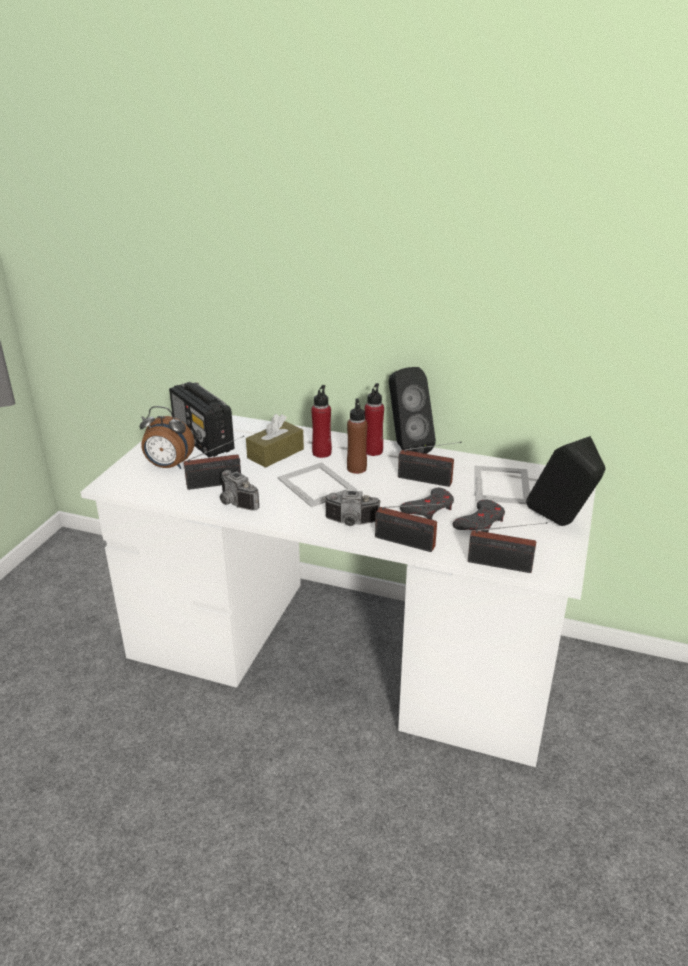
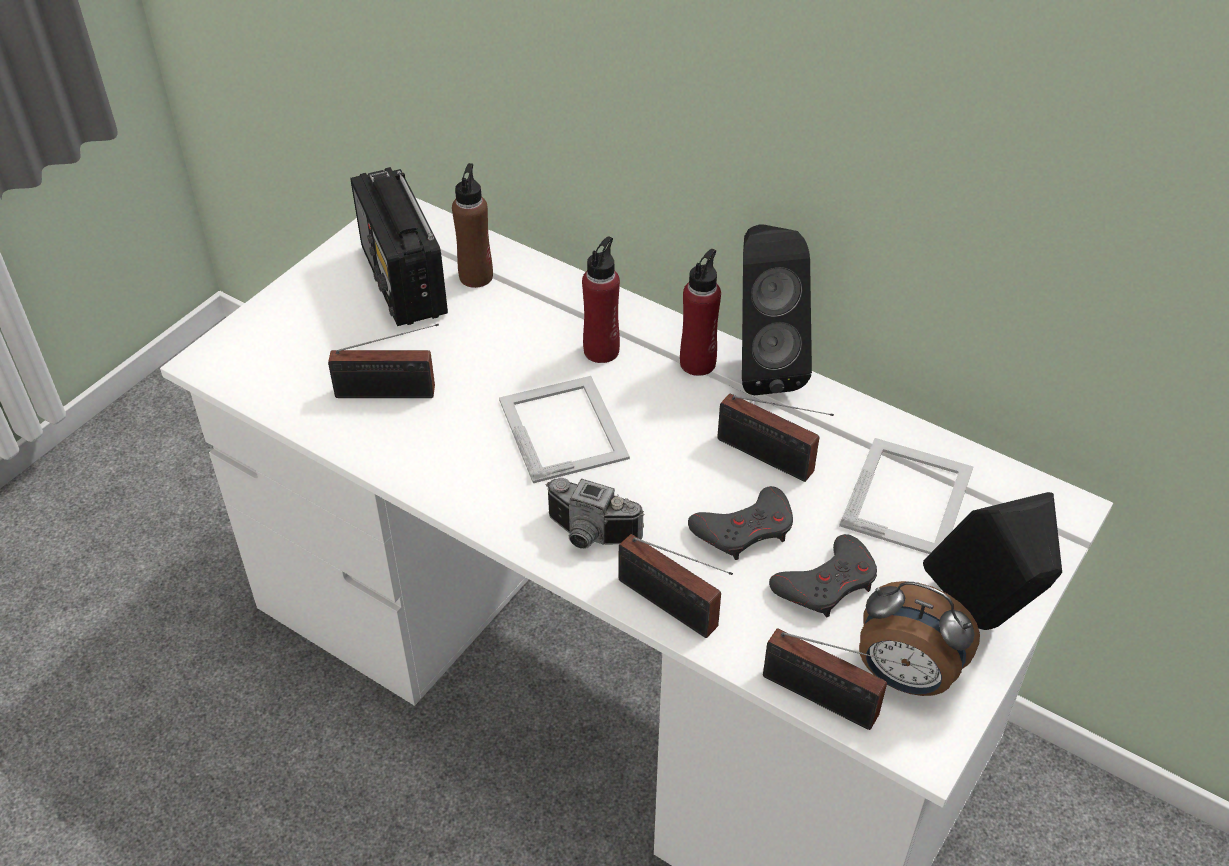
camera: 15 degrees right, 15 degrees up
(168, 466) = (322, 335): alarm clock -> alarm clock (904, 677)
(234, 503) = (403, 447): camera -> none
(275, 453) = (518, 337): brown tissue box -> none
(356, 468) = (650, 402): brown bottle -> brown bottle (476, 276)

